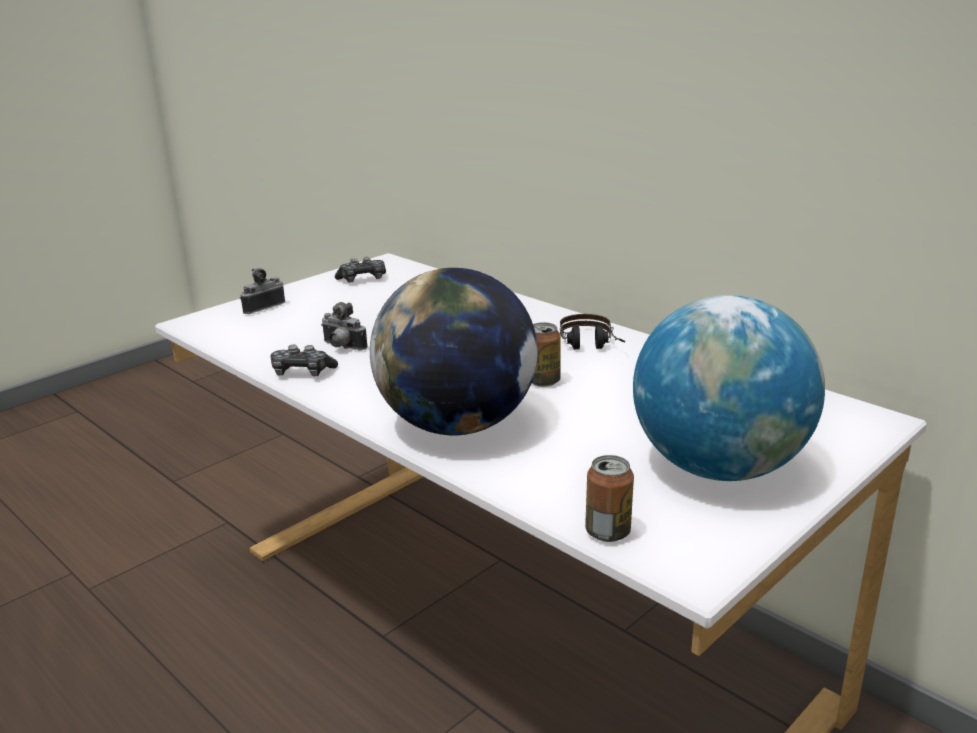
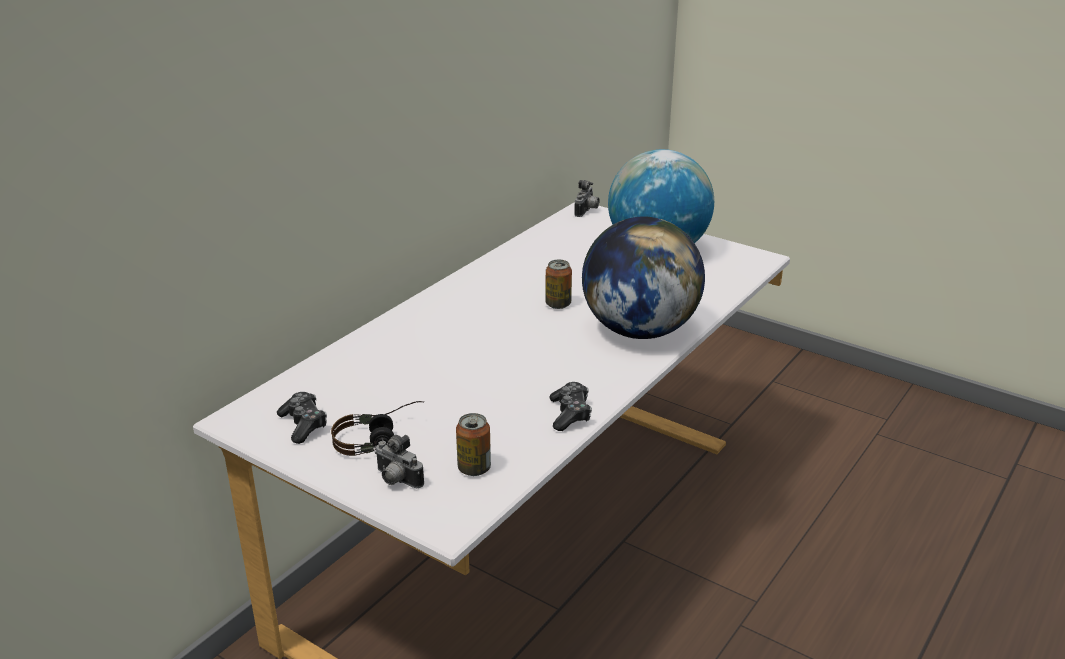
camera: 100 degrees left, 5 degrees up
(342, 347) = (508, 403): camera -> camera (587, 211)
(591, 347) = (489, 289): headphones -> headphones (380, 439)
(608, 532) = (740, 278): can -> can (474, 468)

